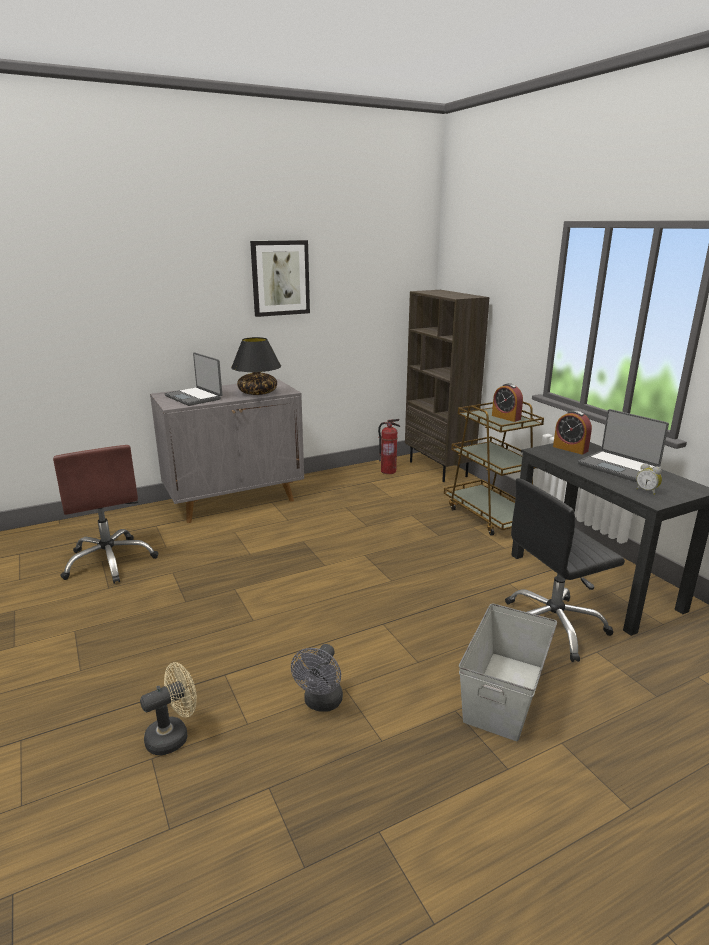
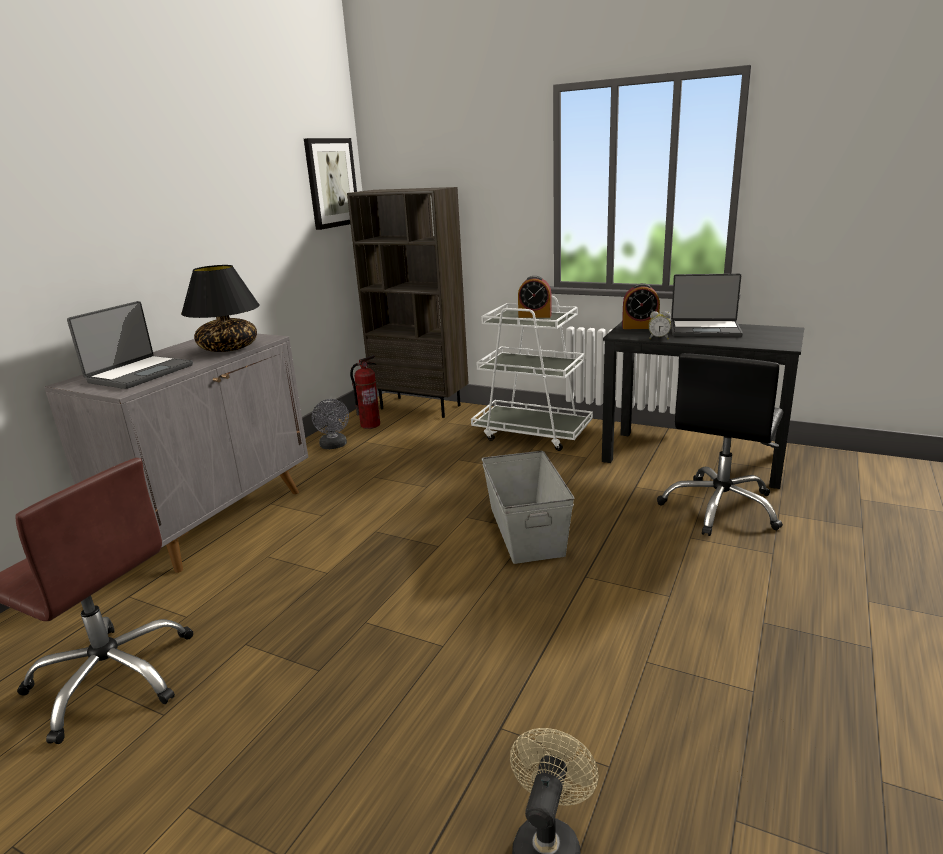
camera: 35 degrees left, 0 degrees up
(194, 397) = (139, 373): laptop -> laptop turned 75 degrees counterclockwise
(280, 278) = (197, 181): picture -> picture (331, 183)
(321, 703) = (648, 691): grey fan -> grey fan (334, 446)
(490, 515) = (532, 433): brown cart -> white cart
(505, 693) = (773, 583): grey storage box -> grey storage box (526, 530)
(647, 491) = (763, 340): alarm clock -> alarm clock (659, 338)

